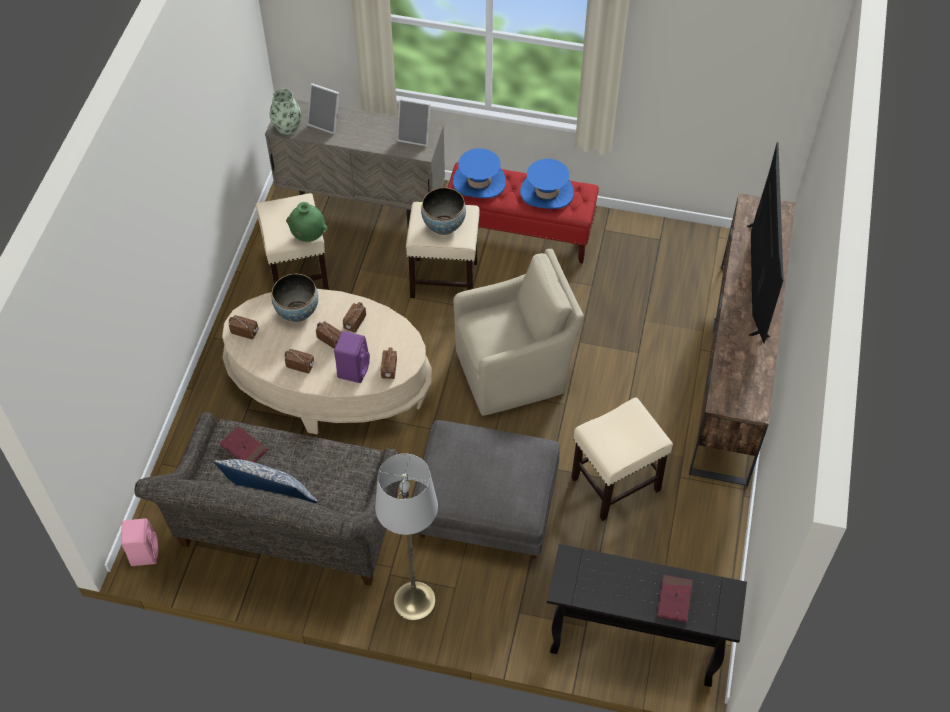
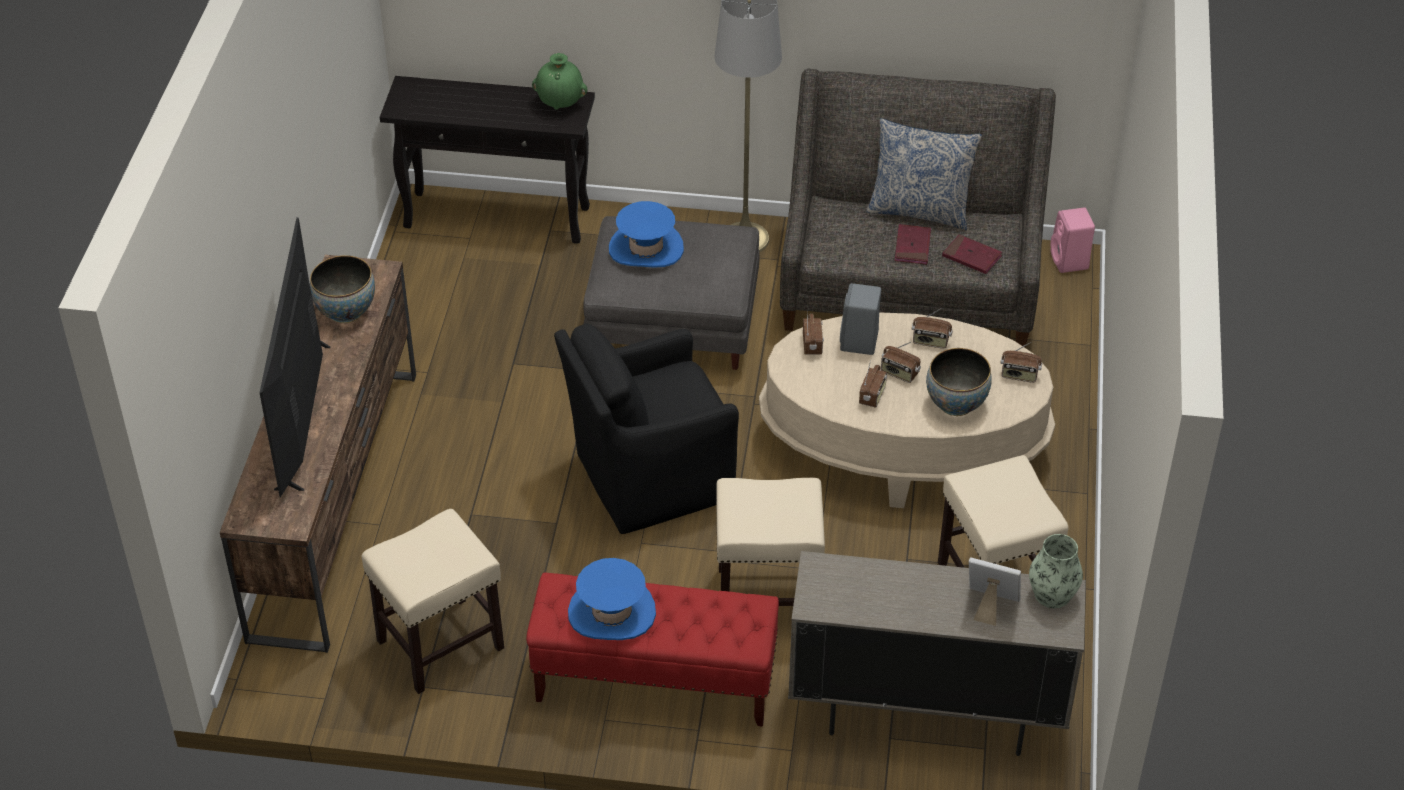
camera: 175 degrees right, 10 degrees down
(308, 236) = (969, 478): green vase -> green vase (561, 105)
(353, 369) = (859, 342): purple speaker -> grey speaker
(415, 136) = (835, 592): picture frame -> none
(444, 226) = (768, 507): bowl -> bowl (346, 312)
(479, 182) = (724, 622): blue hat -> blue hat (646, 248)
(514, 371) = (649, 478): beige armchair -> black armchair
(615, 484) = (511, 359): beige stool -> beige stool (441, 643)
(674, 599) = (459, 100): red book -> red book (912, 247)

